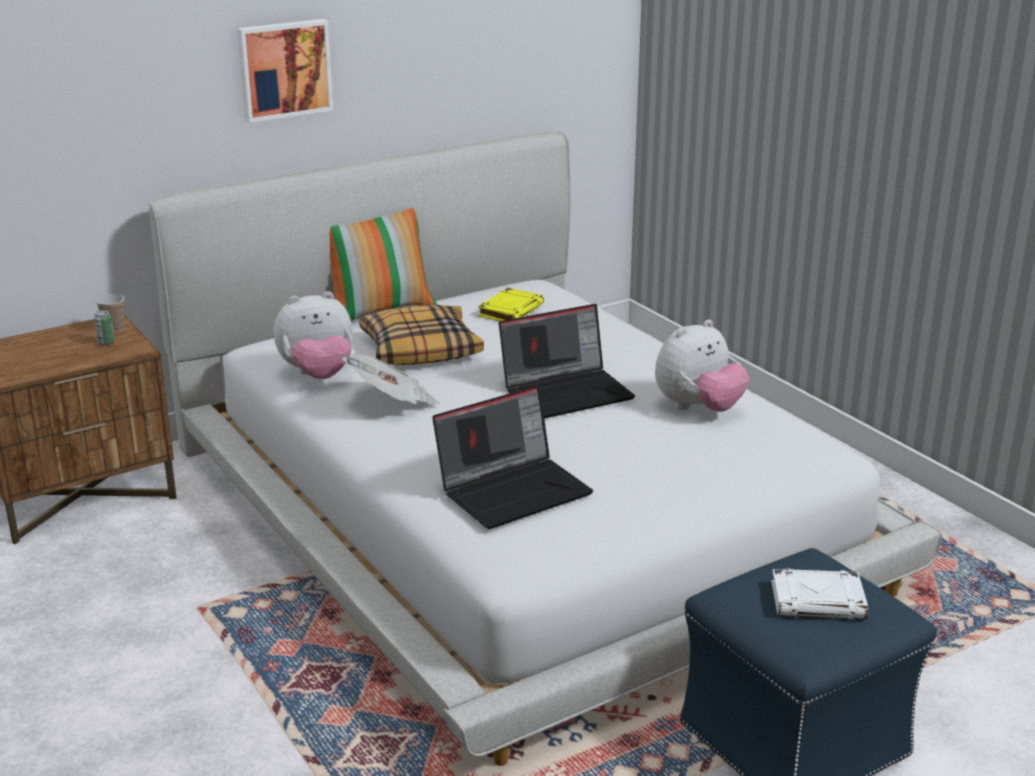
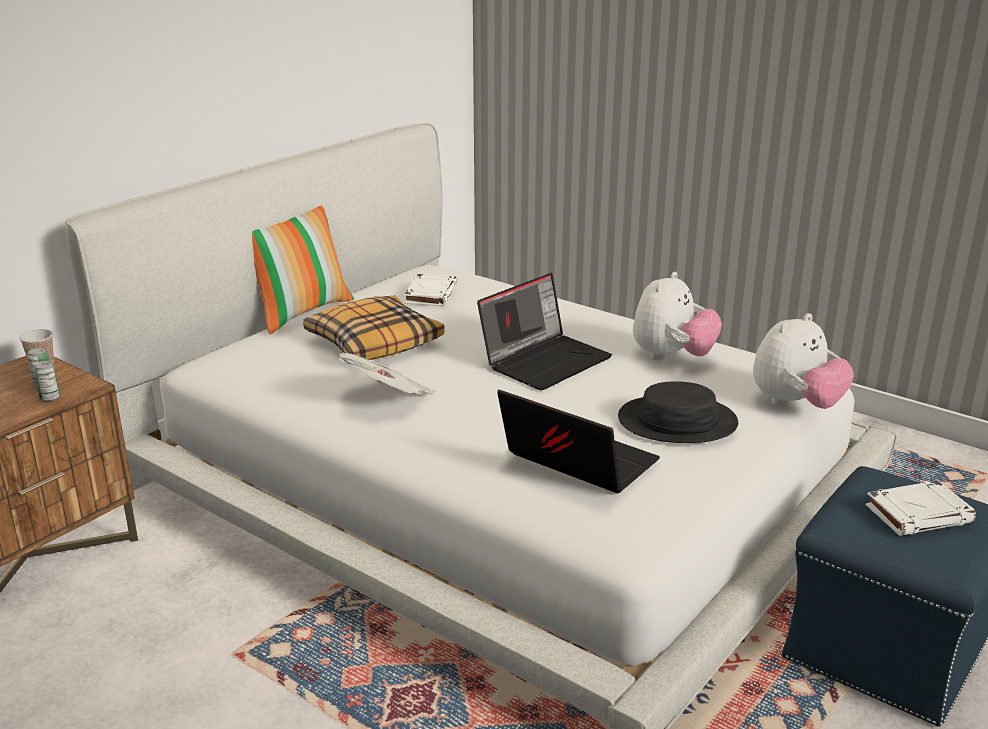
camera: 20 degrees left, 0 degrees up
(103, 355) = (50, 398): none -> can
(284, 69) = (180, 71): picture -> none
(318, 375) = (288, 383): plush toy -> plush toy (796, 404)
(511, 310) = (430, 294): yellow book -> white book
(514, 490) = (575, 462): laptop -> laptop turned 90 degrees counterclockwise
(644, 471) = (677, 422): none -> black hat

